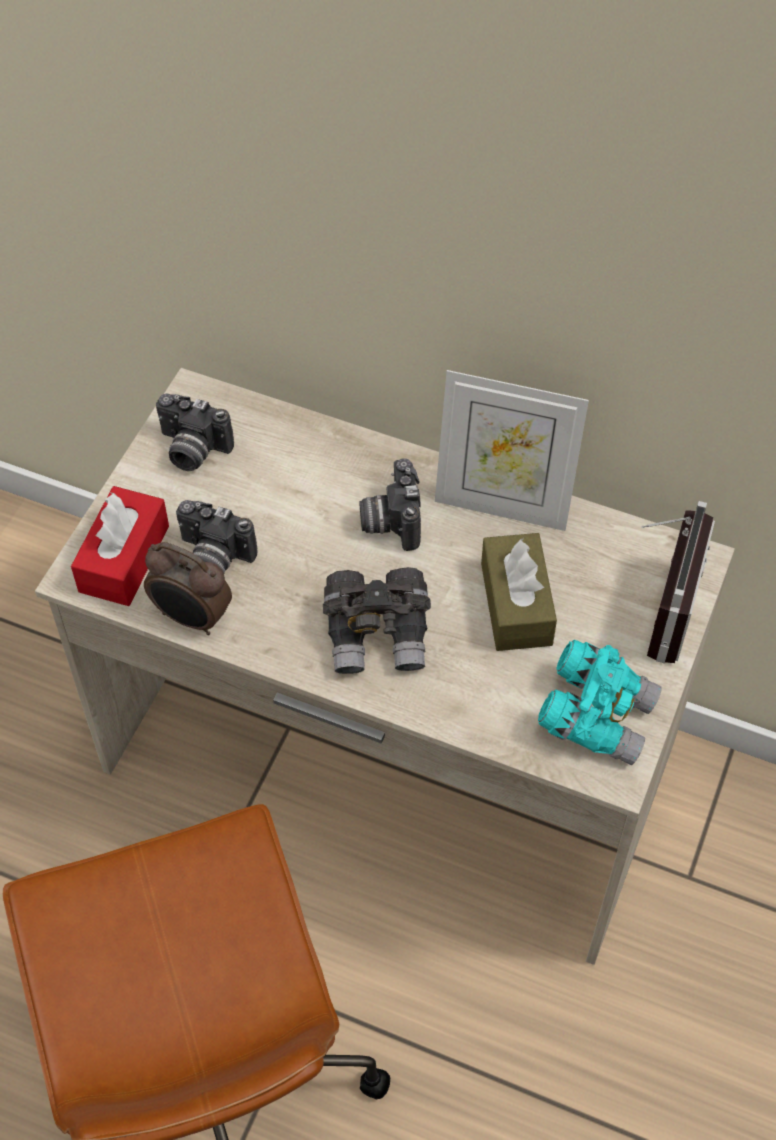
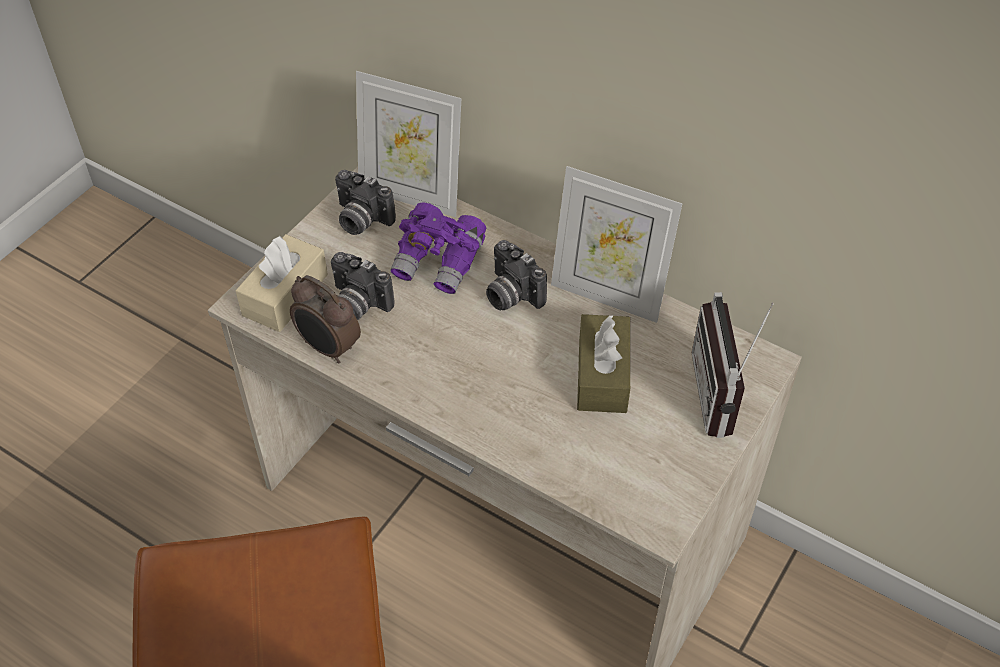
camera: 10 degrees right, 5 degrees down
(124, 558) = (285, 295): red tissue box -> beige tissue box
(245, 410) = (411, 195): none -> picture frame
(298, 492) = (439, 262): none -> purple binoculars
(378, 634) = (480, 383): grey binoculars -> none
(390, 520) = (510, 295): camera -> camera turned 45 degrees counterclockwise
(596, 715) = (653, 475): turquoise binoculars -> none
(658, 608) = (725, 395): radio -> radio turned 150 degrees clockwise

